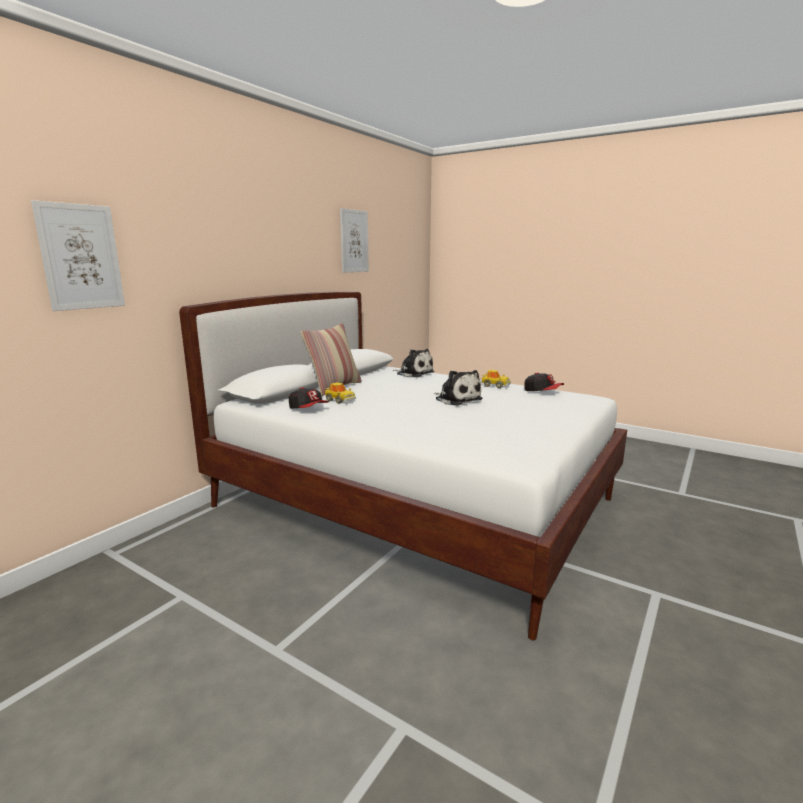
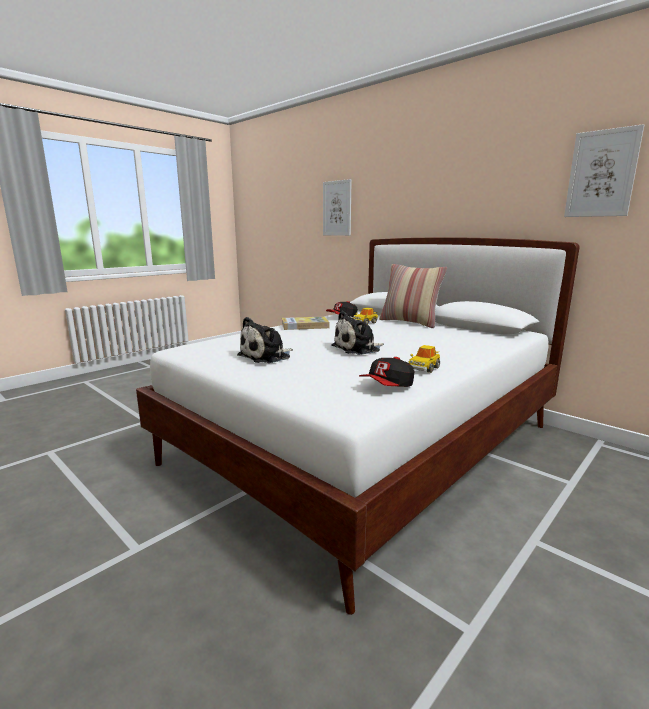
camera: 100 degrees right, 0 degrees up
(366, 421) = (305, 325): none -> book
(413, 373) = (485, 344): plush toy -> plush toy (267, 356)

